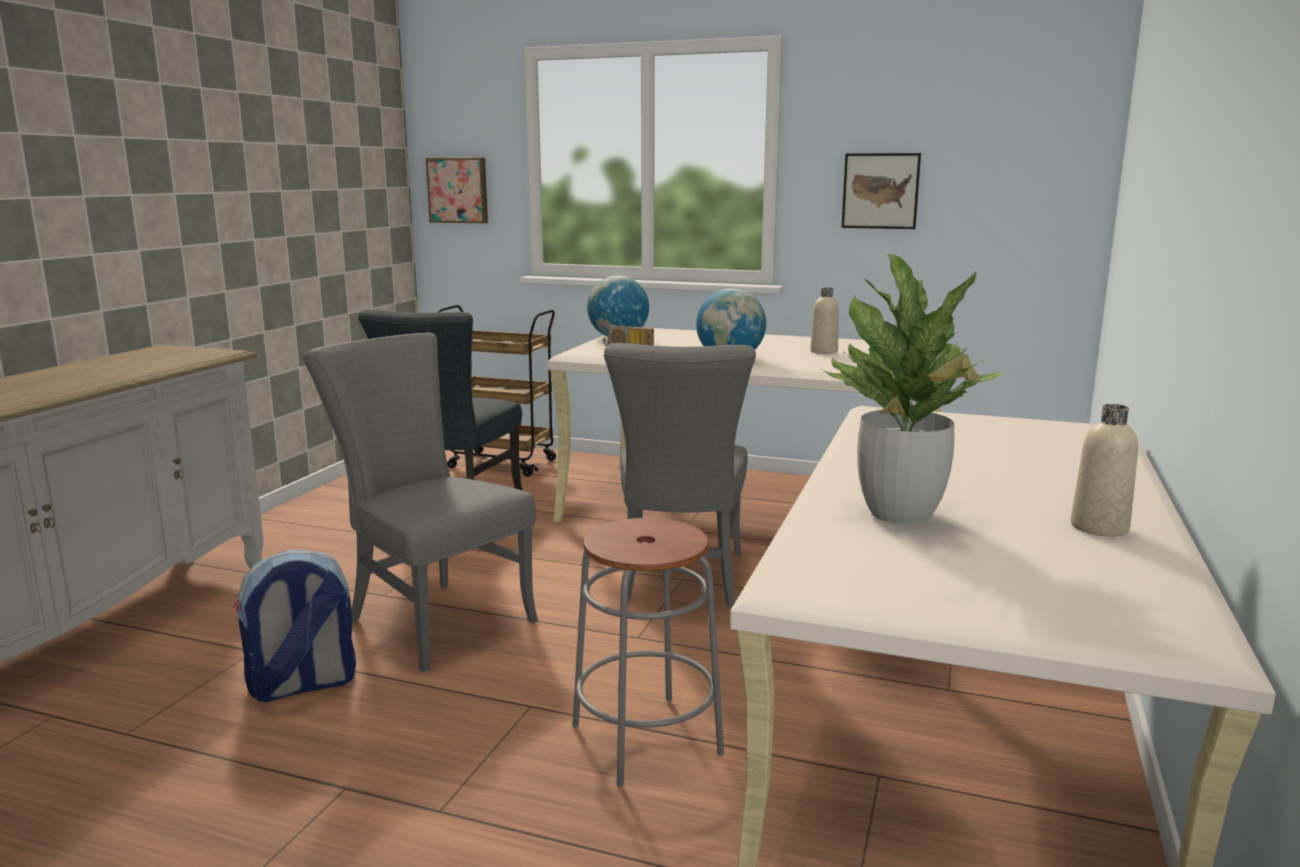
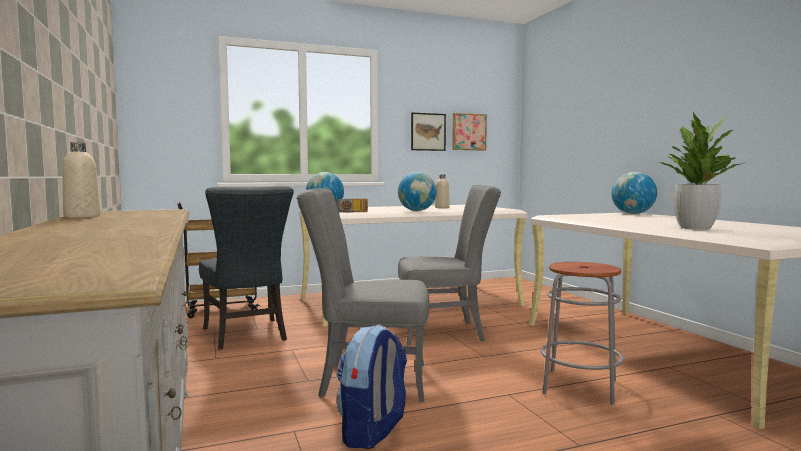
camera: 40 degrees left, 10 degrees down
(458, 190) = (163, 125): picture -> picture (468, 132)
(680, 581) = (446, 332): grey chair -> grey chair turned 60 degrees counterclockwise
(1083, 434) = (632, 214): none -> globe
(1099, 527) = (743, 224): beige bottle -> beige bottle (82, 216)

